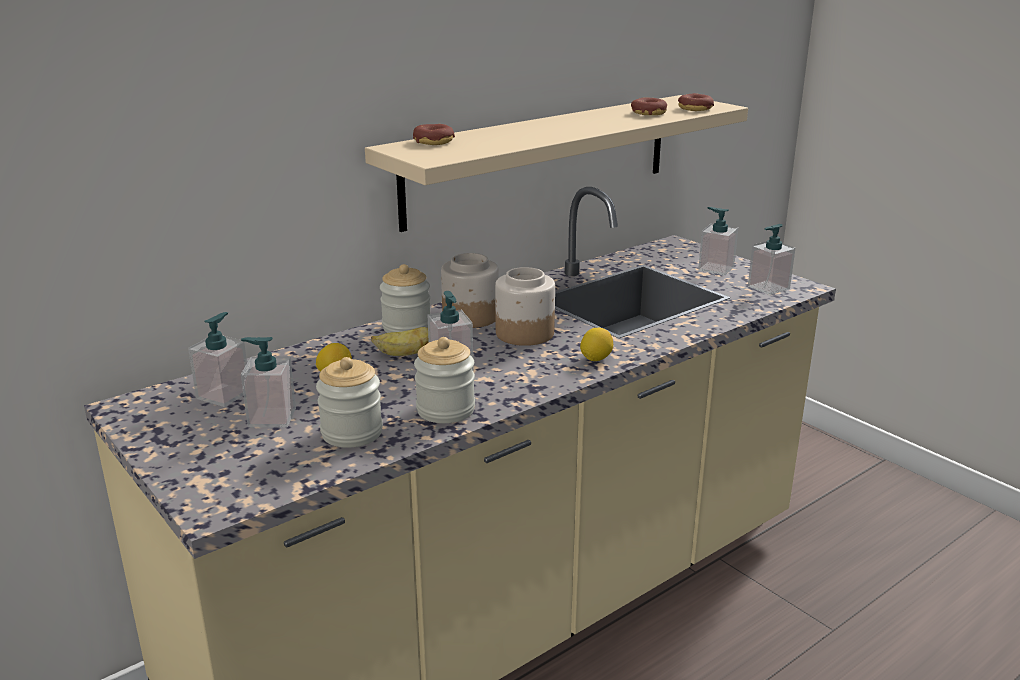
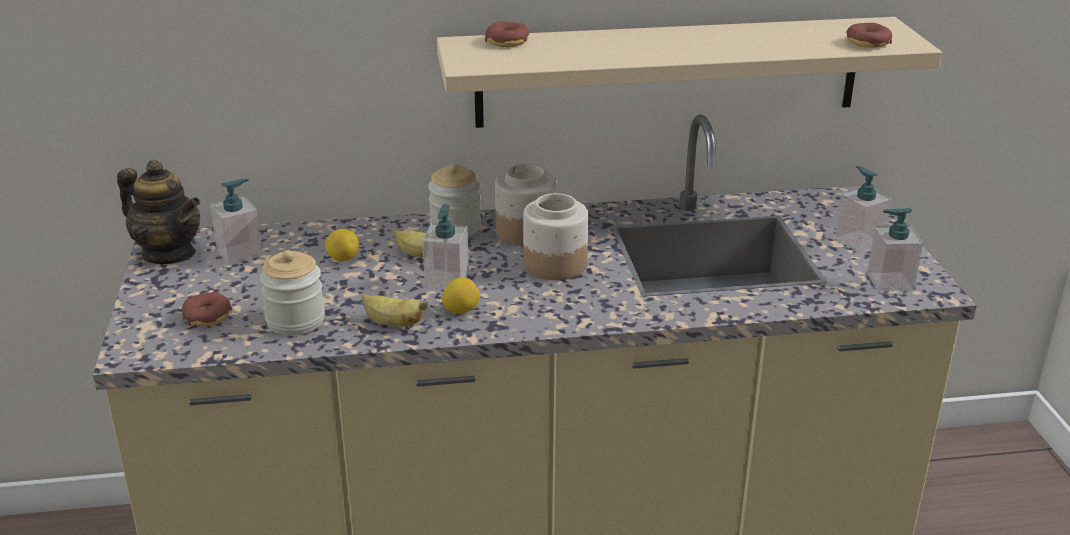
camera: 30 degrees right, 5 degrees up
(146, 414) = (169, 253): none -> teapot
(272, 417) = (252, 286): soap dispenser -> none
(445, 410) = (392, 323): jar -> banana
(596, 358) = (589, 312): lemon -> lemon (461, 311)
(648, 113) = (800, 40): donut -> donut (207, 316)

